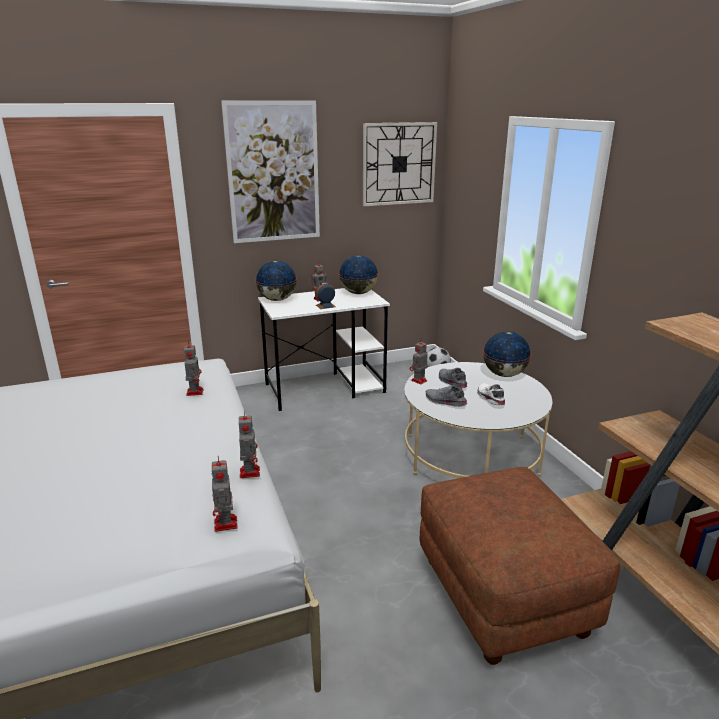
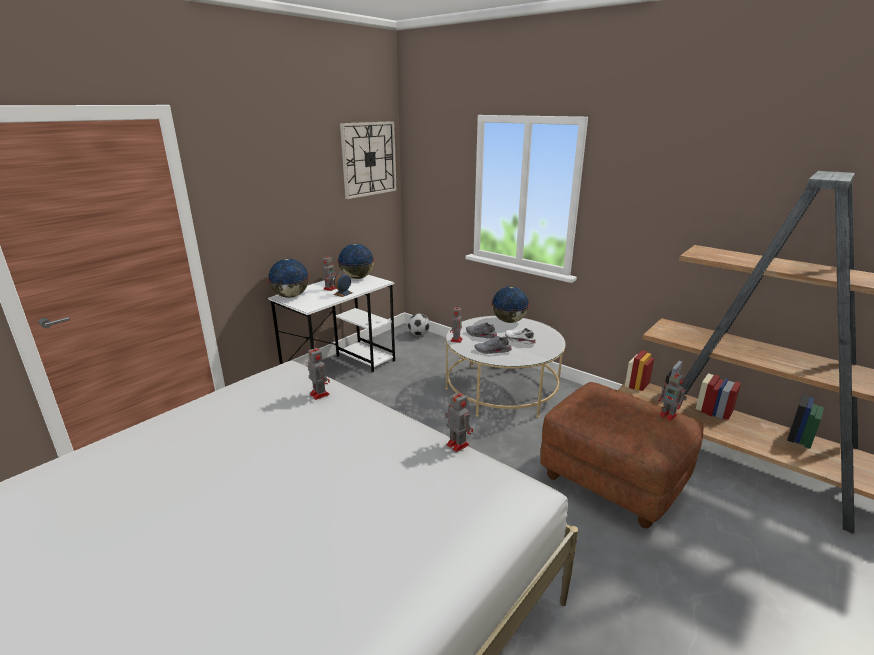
camera: 30 degrees left, 0 degrees up
(225, 525) = (496, 491): toy robot -> toy robot (669, 416)
(273, 173) = (270, 173): picture -> none

